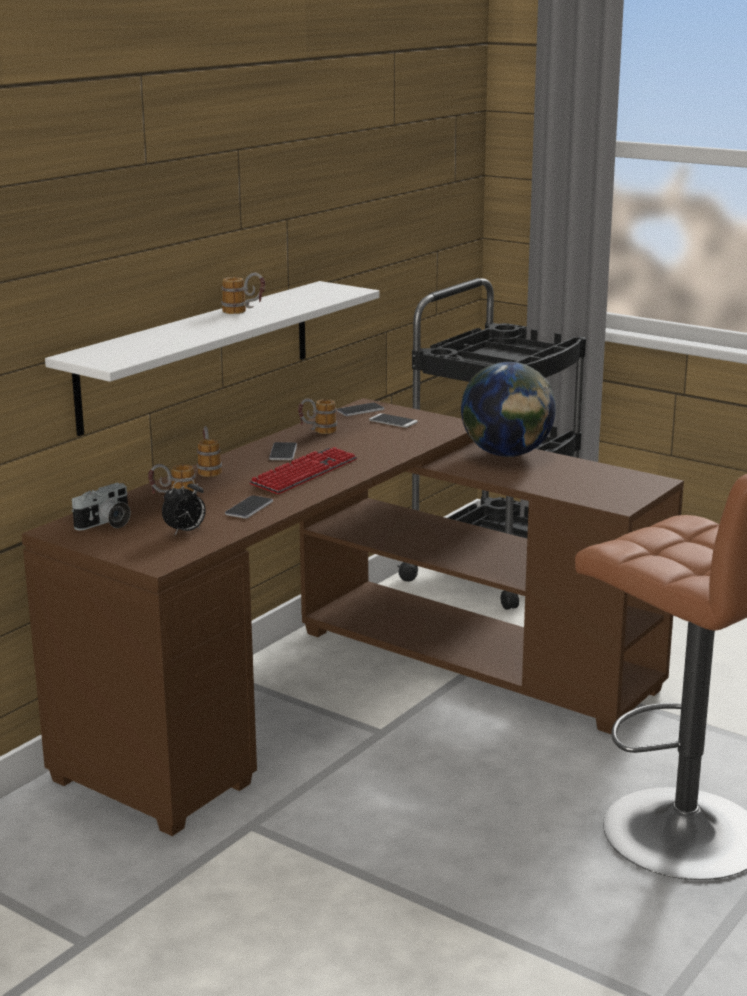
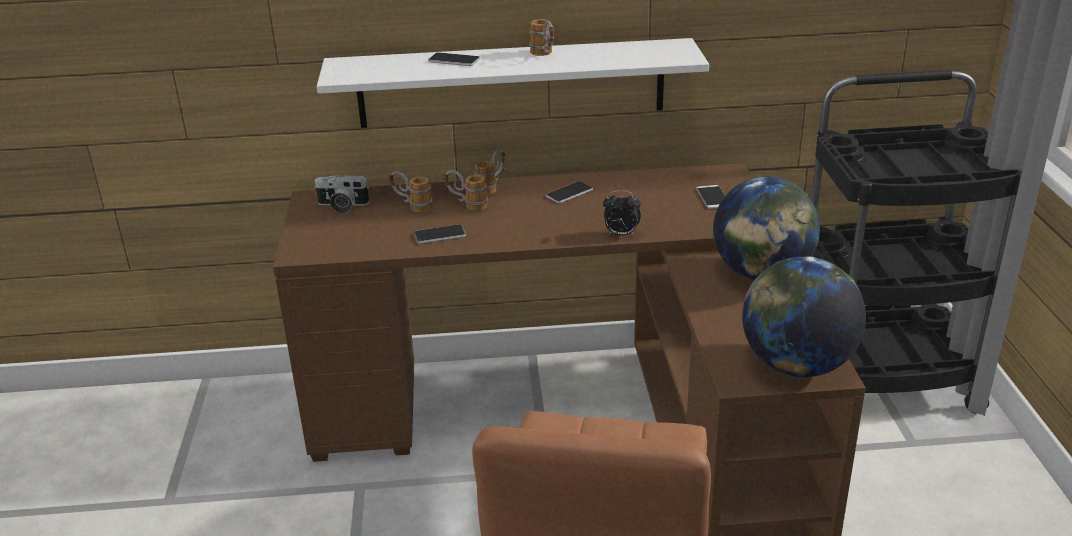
camera: 50 degrees right, 10 degrees up
(185, 531) = (364, 236): alarm clock -> alarm clock (621, 234)
(304, 473) = (541, 220): keyboard -> none
(317, 432) = (633, 184): mug -> mug (466, 205)
(360, 410) = (712, 175): phone -> phone (454, 60)
(631, 486) = (796, 366): none -> globe

